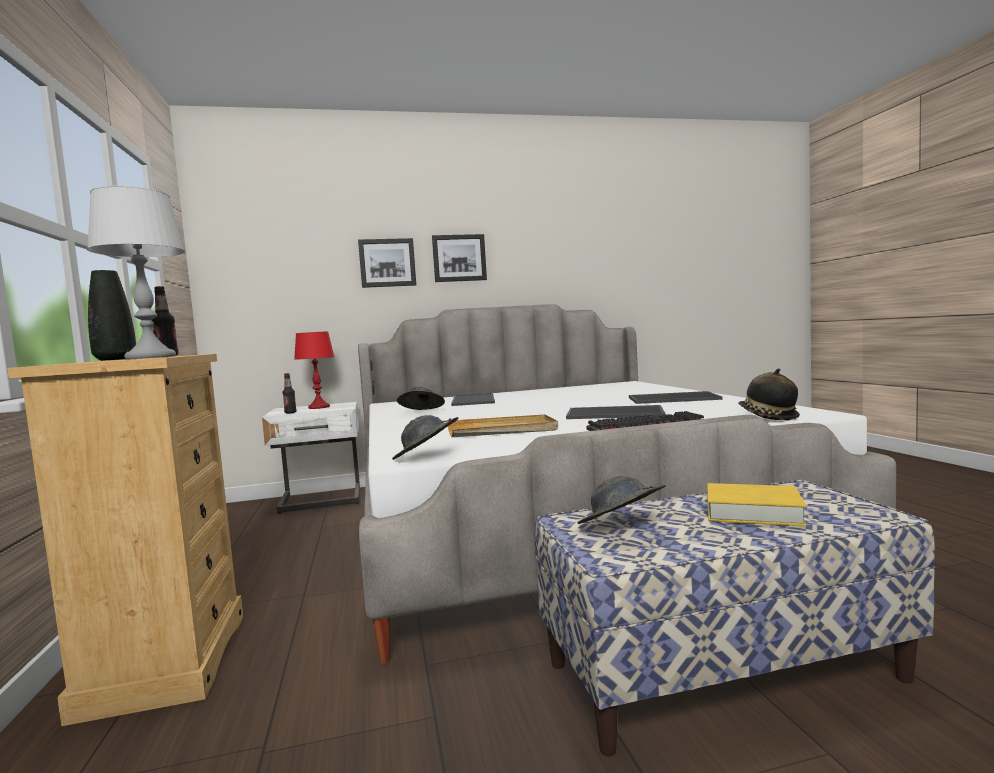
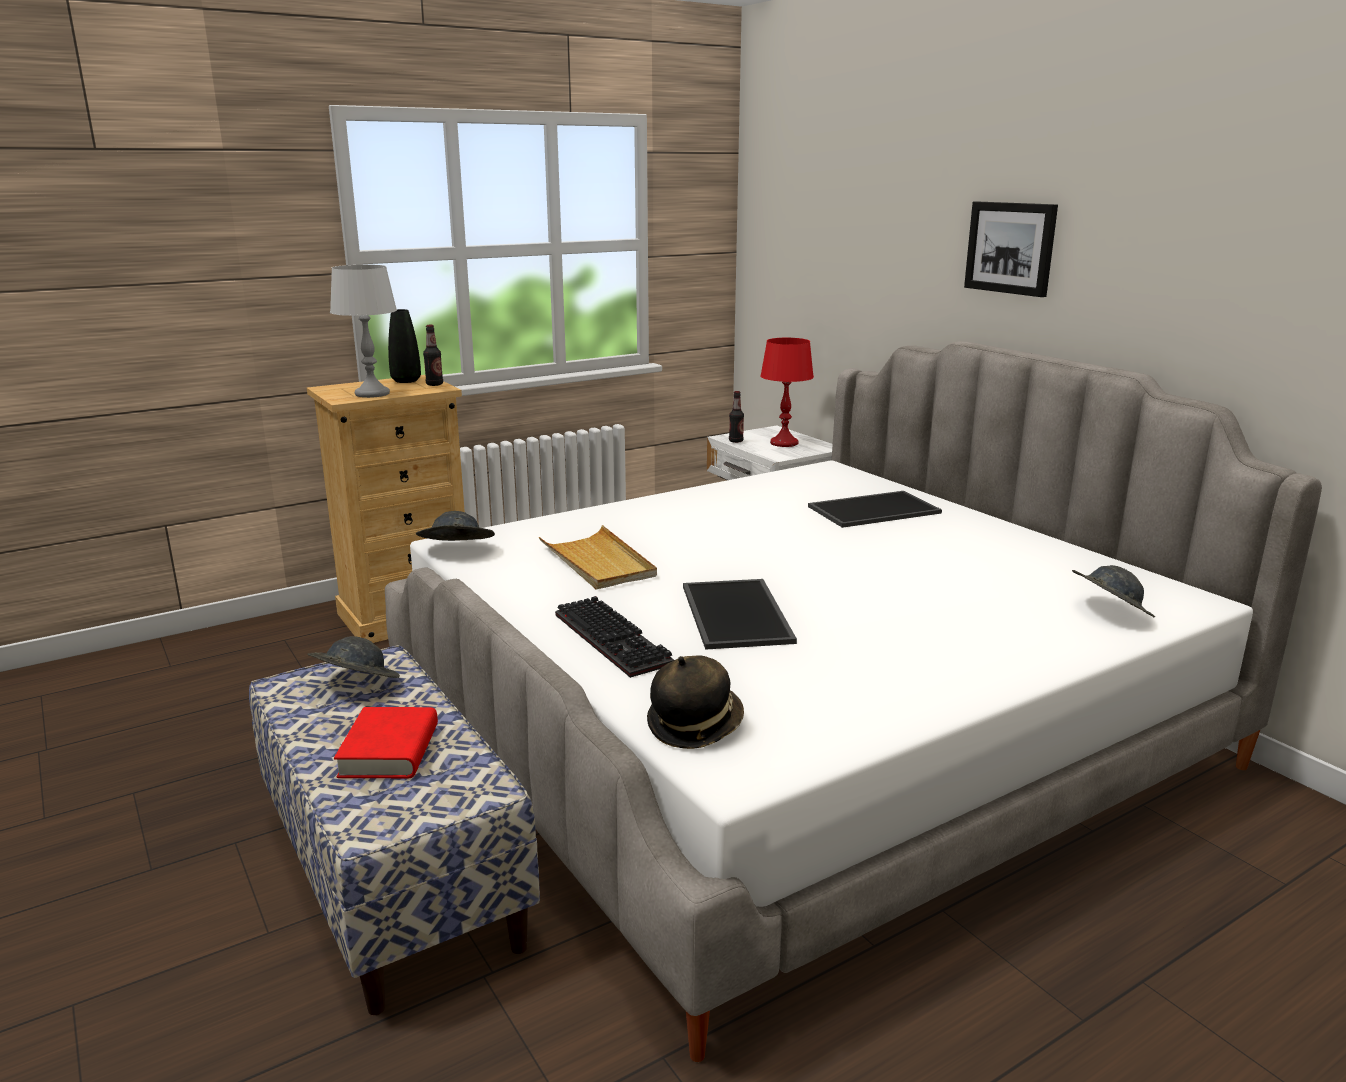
camera: 70 degrees right, 15 degrees up
(387, 263) = (913, 244): picture -> none
(421, 412) = (744, 500): grey hat -> grey hat (1108, 612)
(673, 398) = (926, 651): tray -> none
(752, 512) = (389, 751): yellow book -> red book

